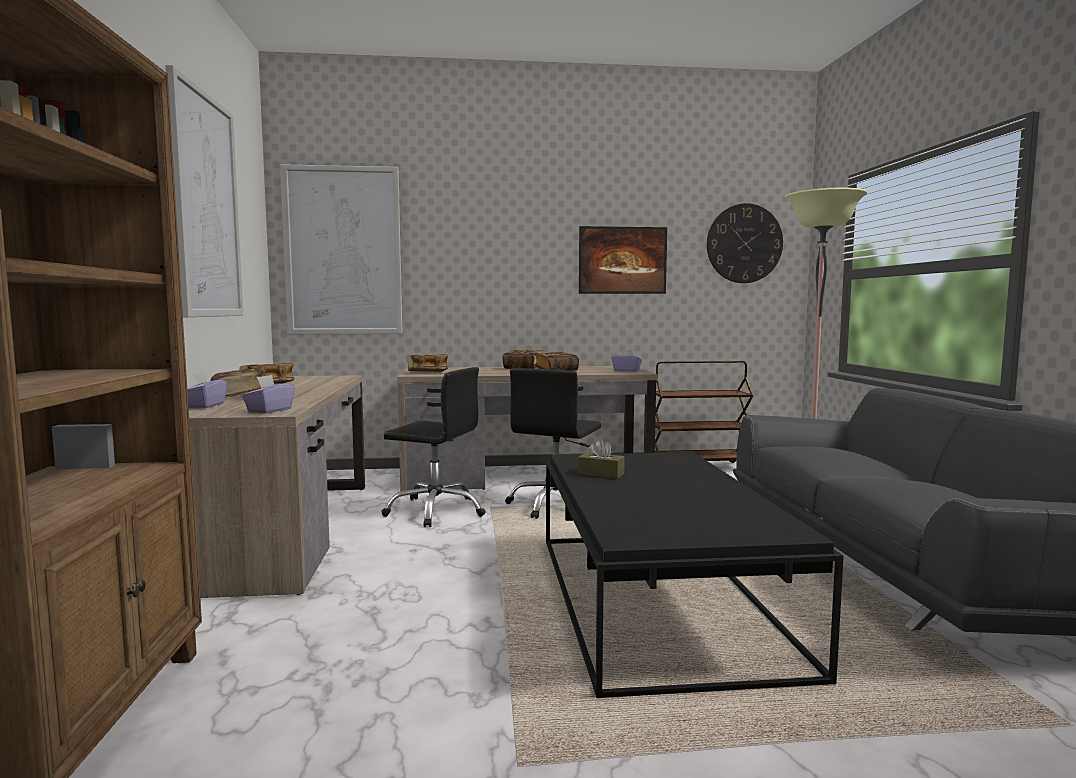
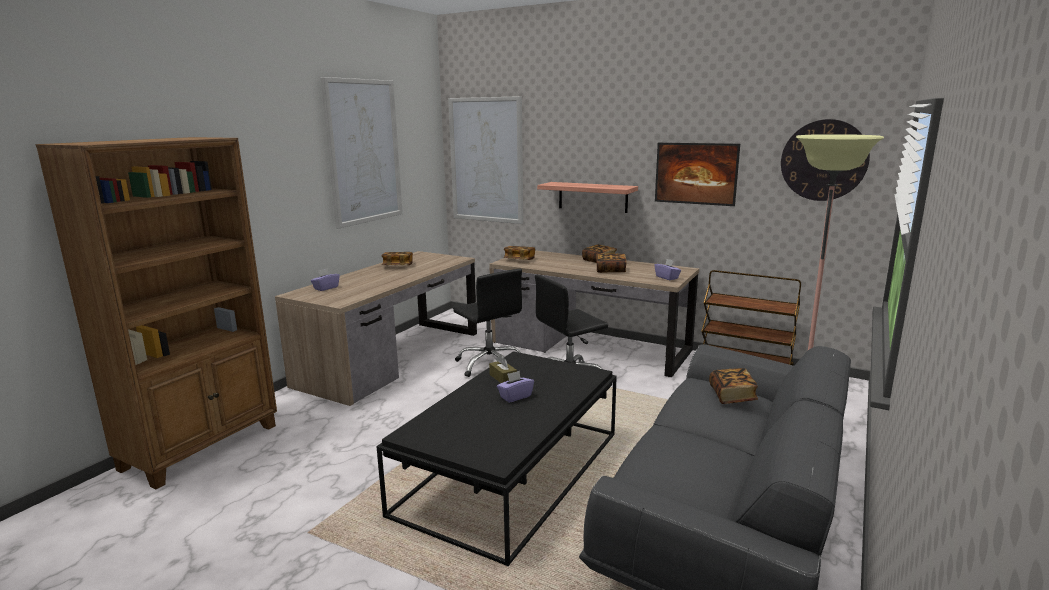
camera: 35 degrees right, 10 degrees up
(237, 396) = (359, 279): book -> book (732, 396)
(269, 410) = (340, 299): purple tissue box -> purple tissue box (515, 396)
(500, 293) = (592, 197): none -> shelf

